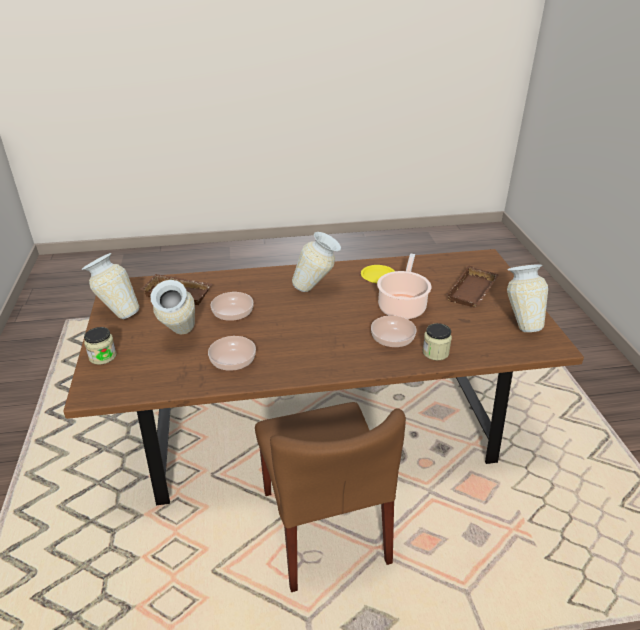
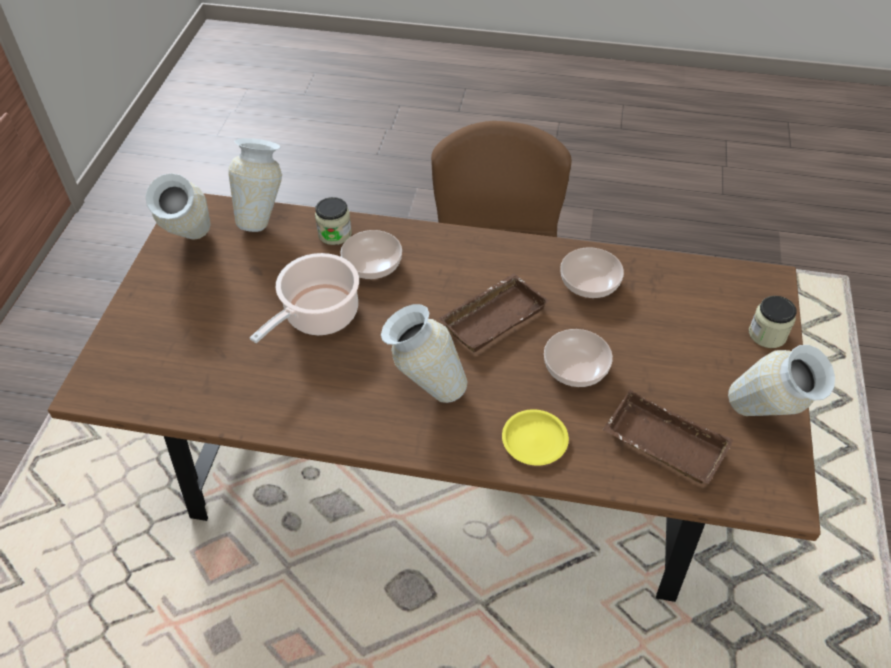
camera: 160 degrees left, 15 degrees up
(179, 340) = (660, 336): vase -> vase (264, 216)
(378, 276) = (307, 391): yellow plate -> yellow plate (534, 440)
(473, 292) = (194, 315): brown tray -> brown tray (492, 316)

